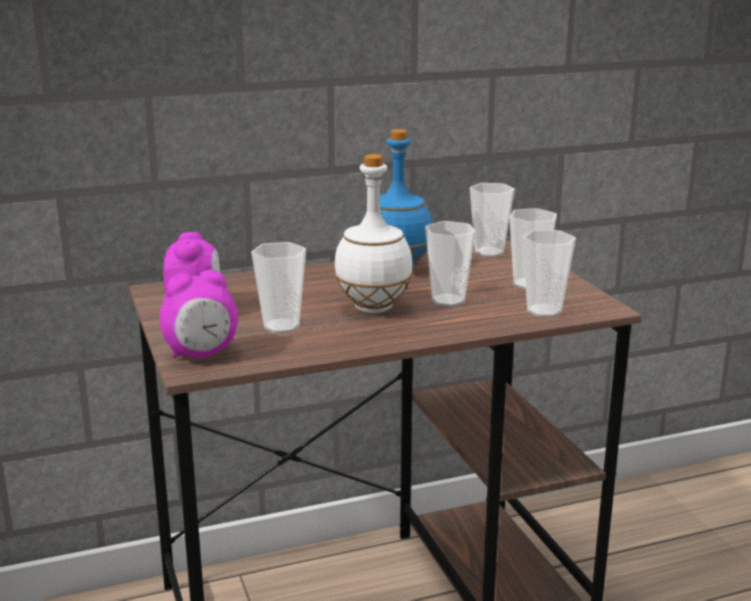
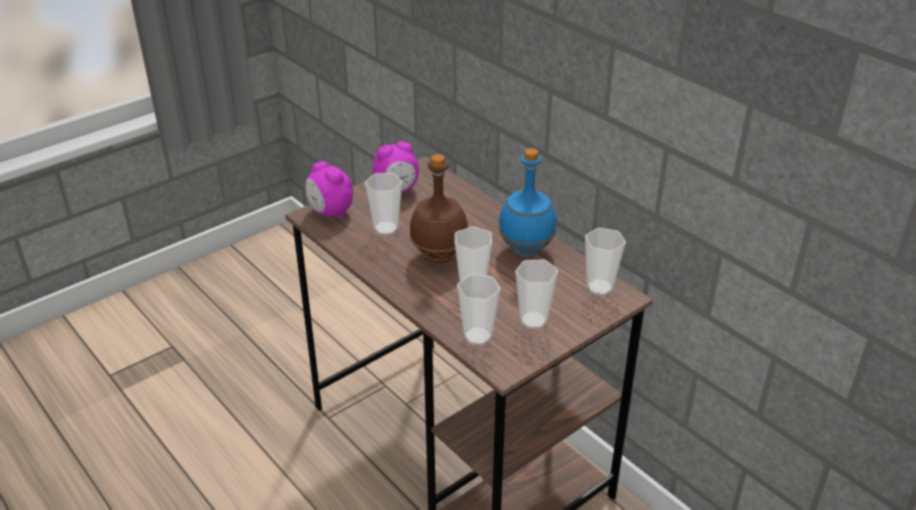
camera: 70 degrees right, 15 degrees up
(373, 308) = (438, 256): white bottle -> brown bottle

